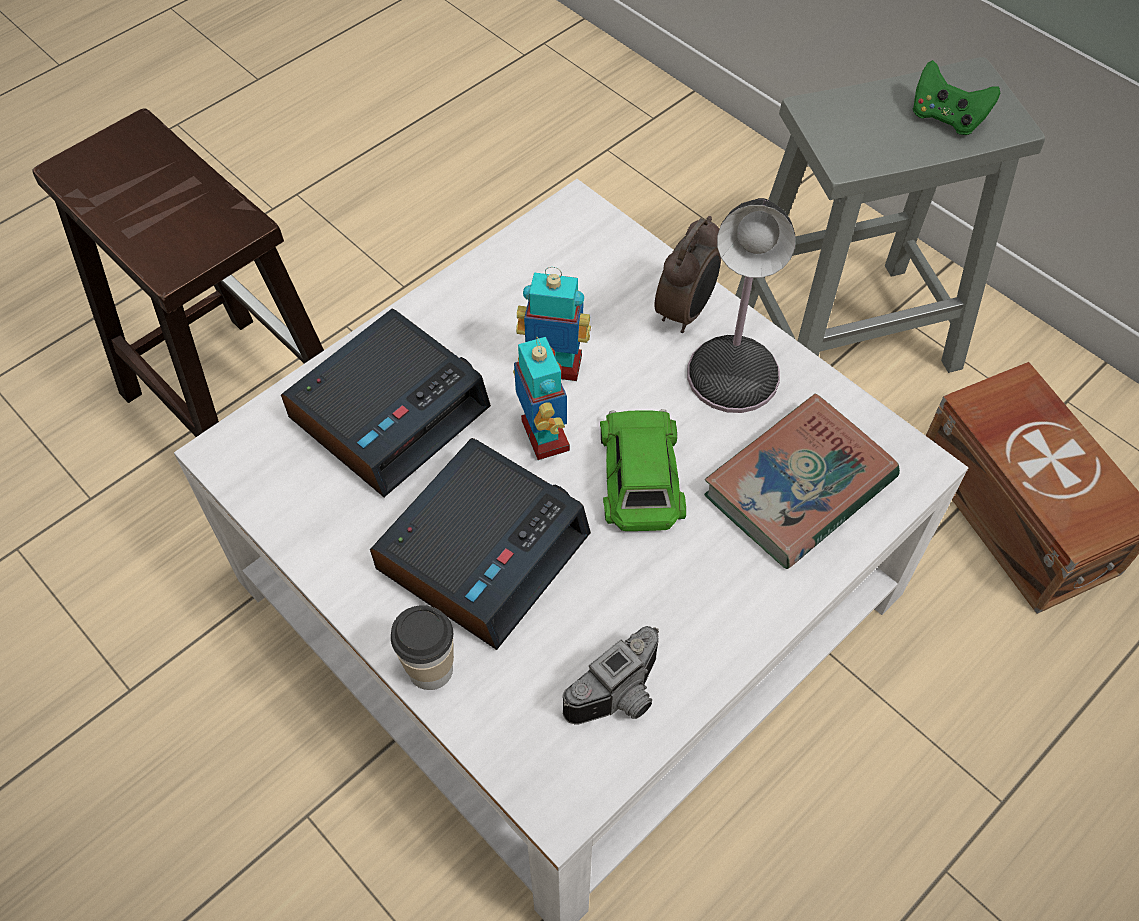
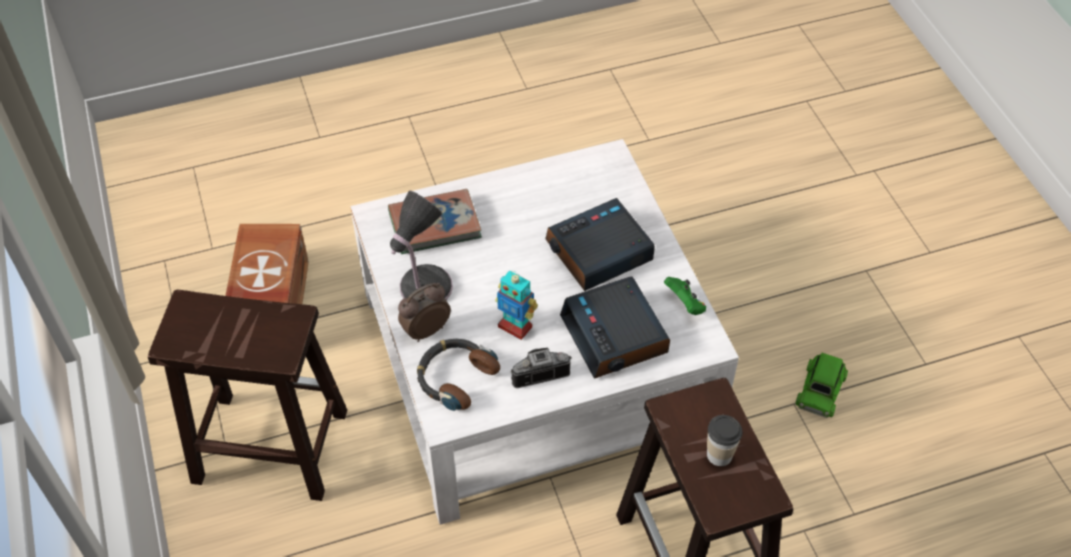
camera: 155 degrees left, 5 degrees down
(390, 411) = (615, 335): alarm clock -> alarm clock turned 90 degrees counterclockwise
(430, 669) = (644, 215): cup -> cup (719, 455)
(543, 436) = (542, 293): toy robot -> none
(598, 266) = (455, 377): none -> headphones
(622, 698) = (568, 178): camera -> camera (538, 371)
(641, 478) = (506, 256): green toy car -> green toy car (820, 389)
(848, 333) = (268, 446): grey stool -> brown stool
(946, 118) = (214, 323): green game controller -> green game controller (685, 305)

